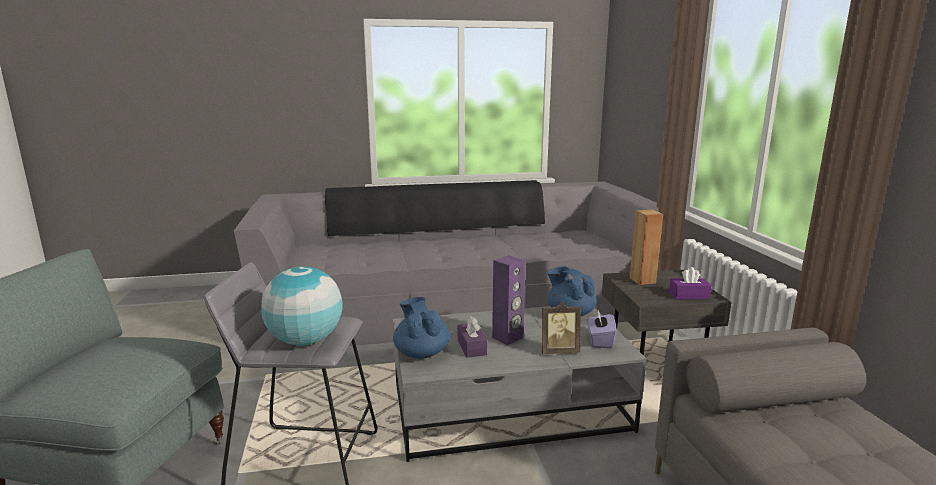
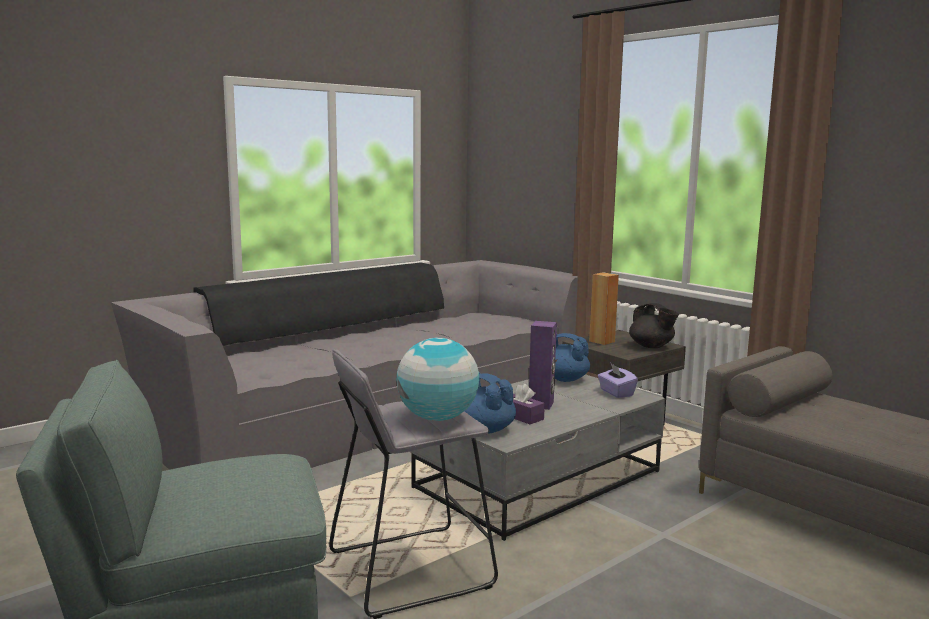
camera: 30 degrees left, 5 degrees down
(559, 351) = (596, 405): picture frame -> none
(689, 295) = (651, 346): purple tissue box -> black teapot

